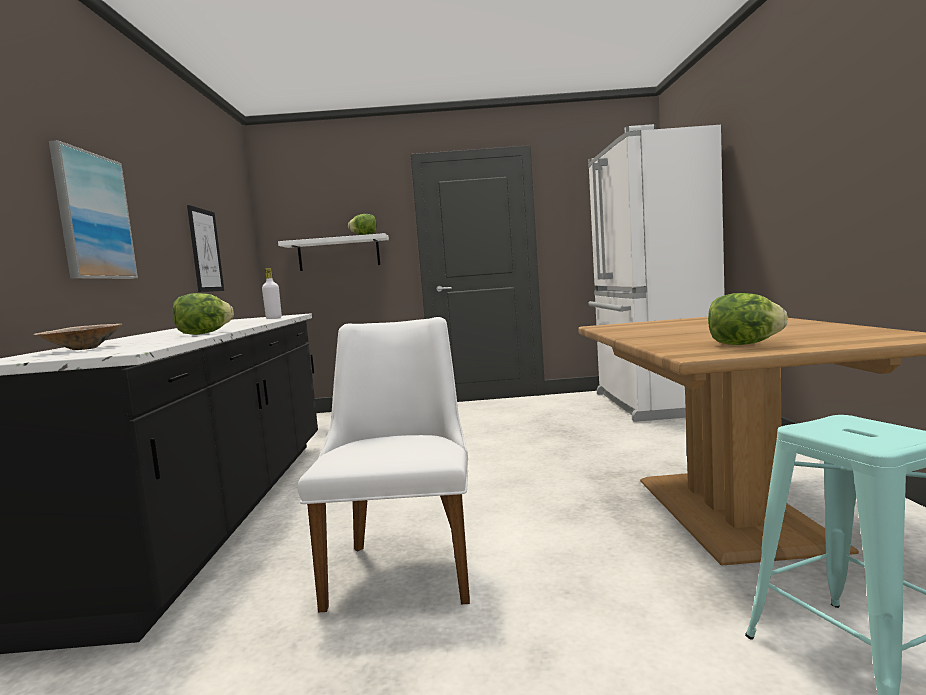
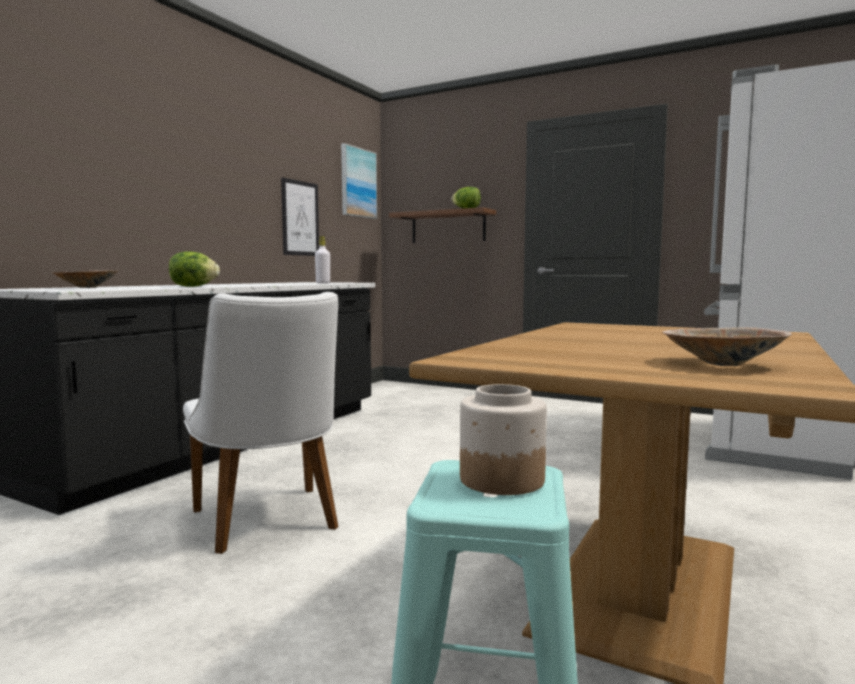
camera: 30 degrees right, 0 degrees up
(93, 216) = (161, 186): picture -> picture (358, 183)
(339, 253) = (448, 227): white shelf -> brown shelf
(405, 564) = (269, 524): white chair -> white chair turned 120 degrees clockwise
(743, 344) = (558, 358): lettuce -> none
(830, 333) = (720, 364): none -> beige bowl
(851, 427) = (500, 480): none -> jar

